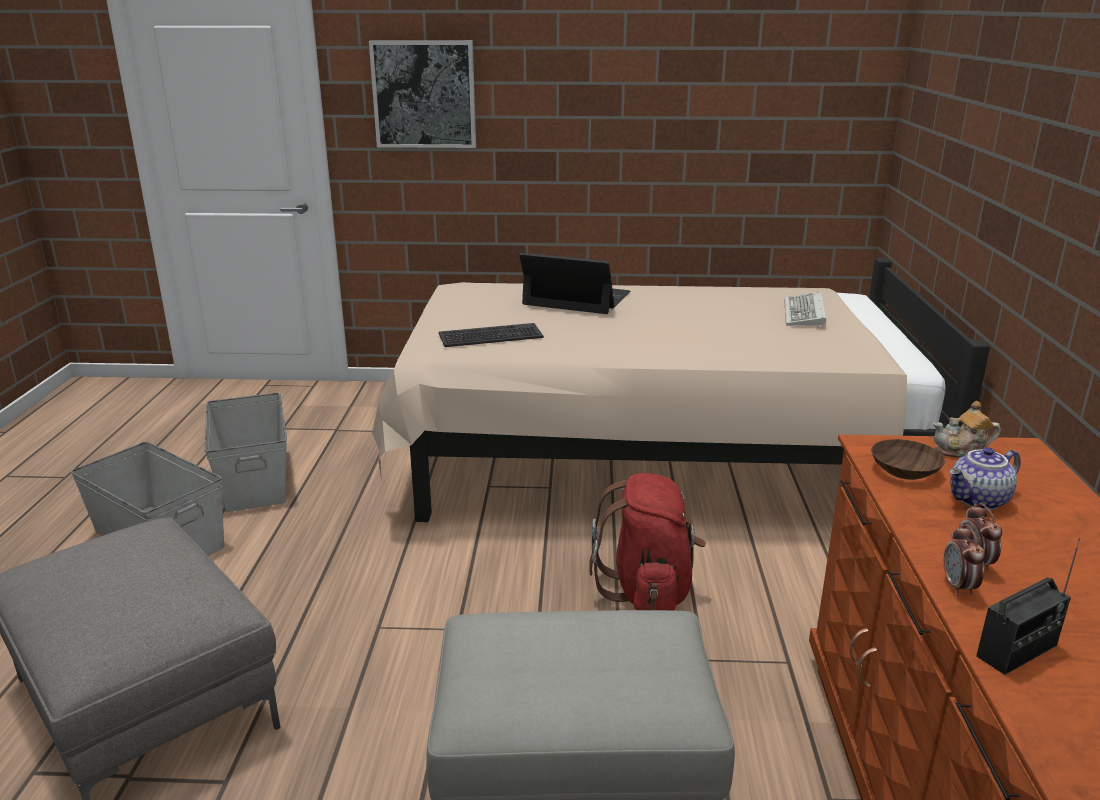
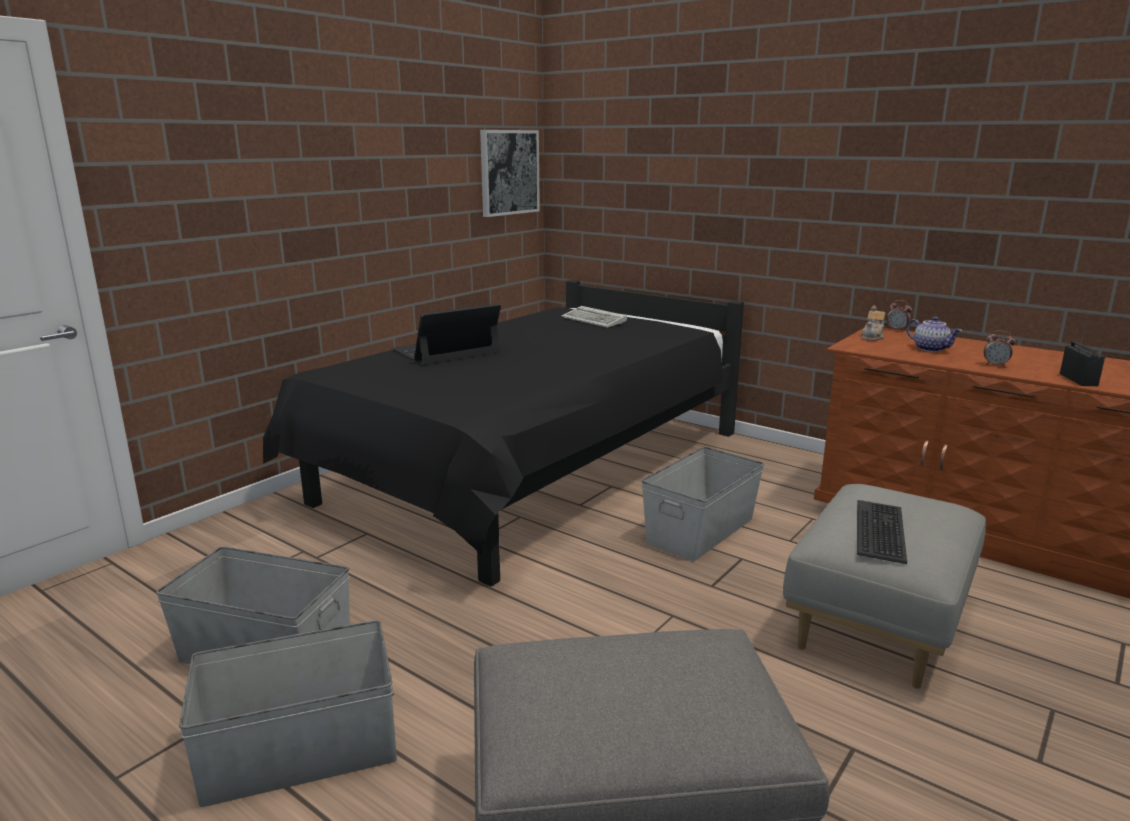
camera: 55 degrees left, 5 degrees down
(424, 94) = (206, 175): picture -> picture (509, 172)
(491, 336) = (476, 387): keyboard -> keyboard (881, 531)
(647, 457) = (530, 471): beige bed -> black bed
(648, 591) = (699, 530): red backpack -> grey storage box
(904, 471) = (886, 350): brown bowl -> none
(958, 587) = (1017, 373): alarm clock -> alarm clock (897, 330)
(979, 501) = (931, 349): teapot -> teapot turned 45 degrees counterclockwise

